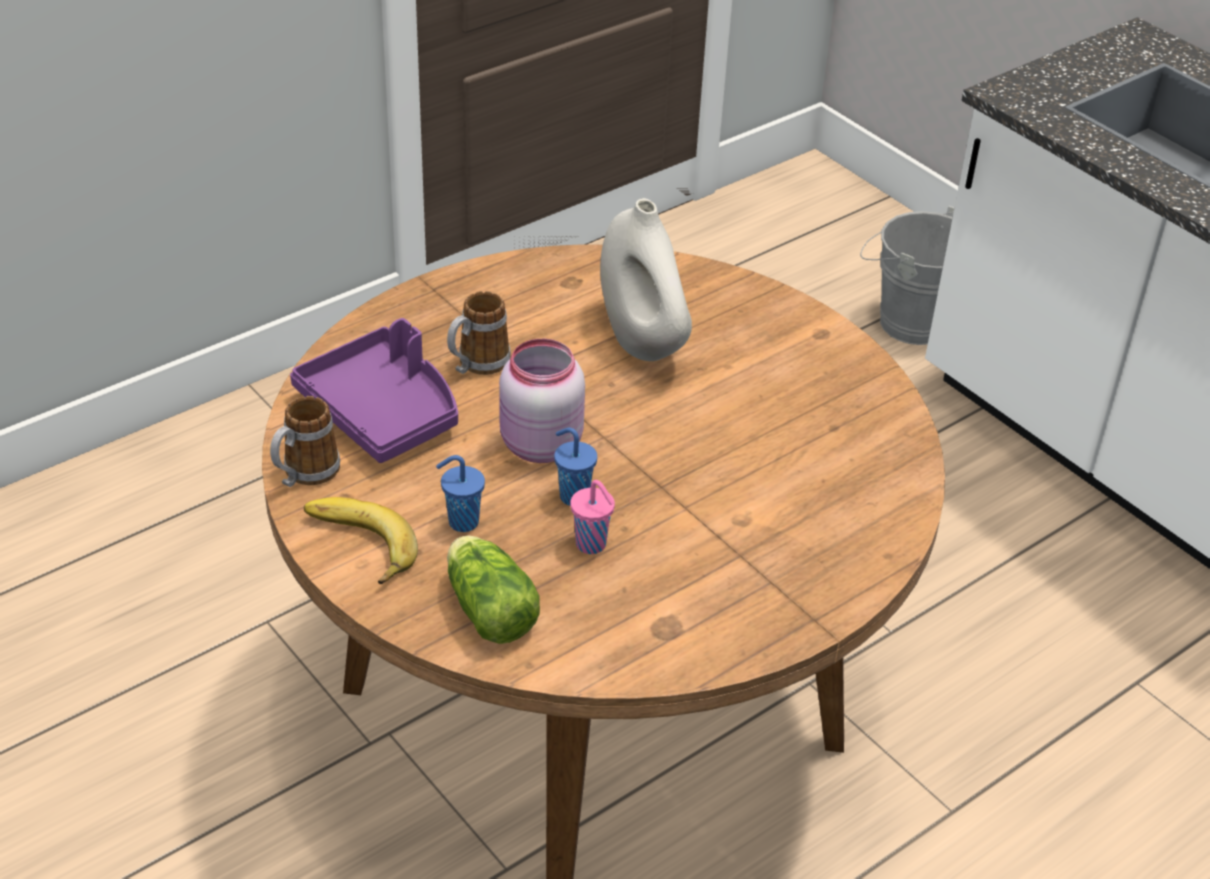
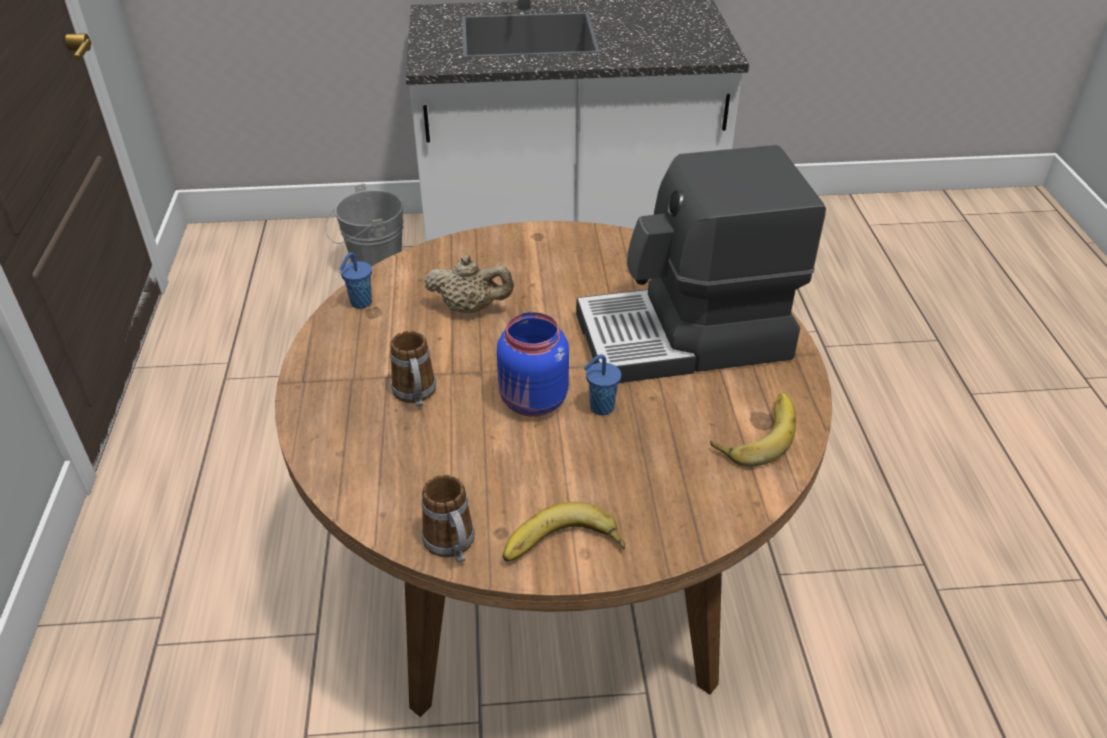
camera: 55 degrees left, 0 degrees up
(383, 411) = (418, 468): purple tray -> none
(461, 522) = (582, 476): blue cup -> blue cup (360, 303)
(488, 607) = (683, 500): lettuce -> none
(538, 445) = (533, 402): pink jar -> blue jar
(592, 545) = (658, 420): pink cup -> none
(640, 628) = (755, 433): none -> banana
(642, 341) = (470, 308): white vase -> beige teapot
(752, 517) = (685, 338): none -> coffee machine

